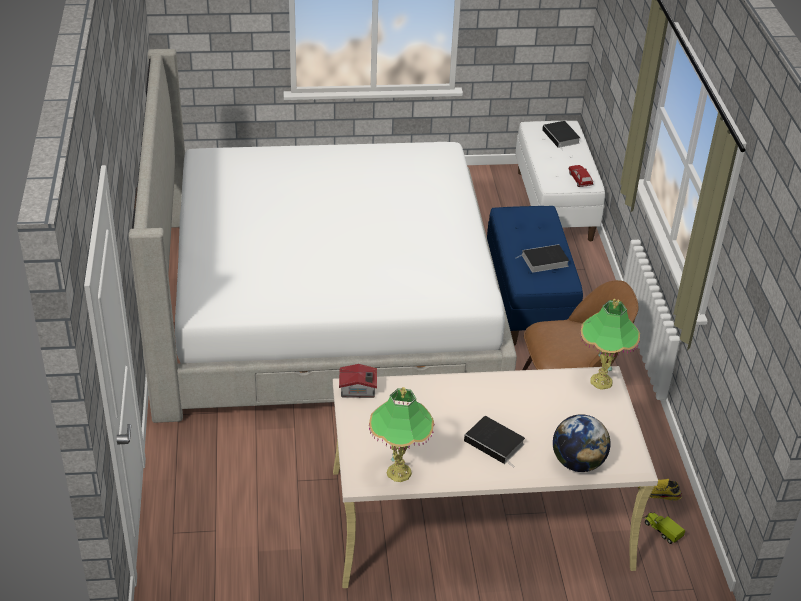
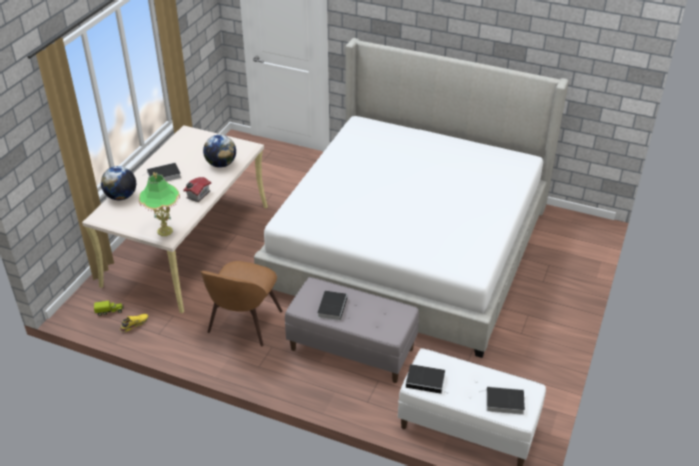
camera: 120 degrees right, 0 degrees up
(359, 390) = (244, 146): toy house -> toy house (197, 195)
(399, 472) = (178, 141): table lamp -> none
(420, 395) = (221, 164): none -> globe
(527, 299) = (352, 349): blue bench -> grey bench
(580, 179) = (426, 381): toy car -> book

